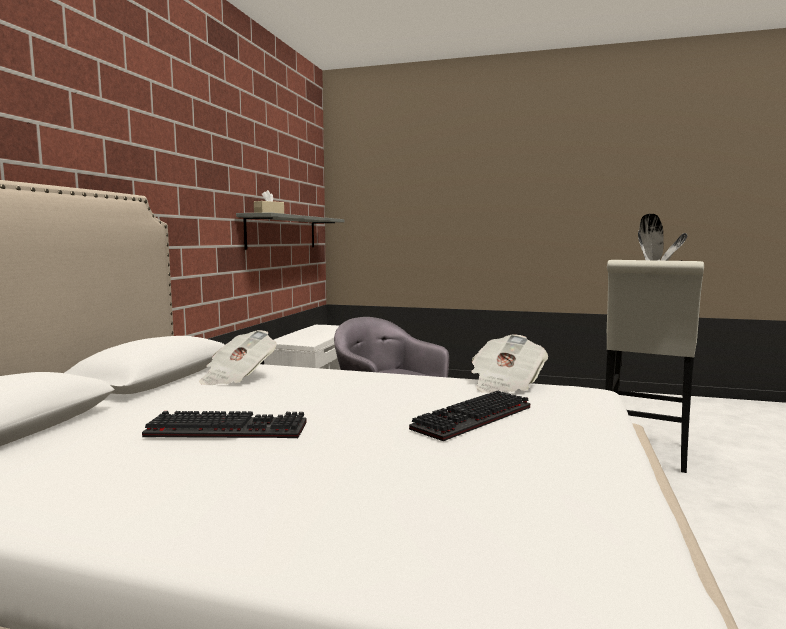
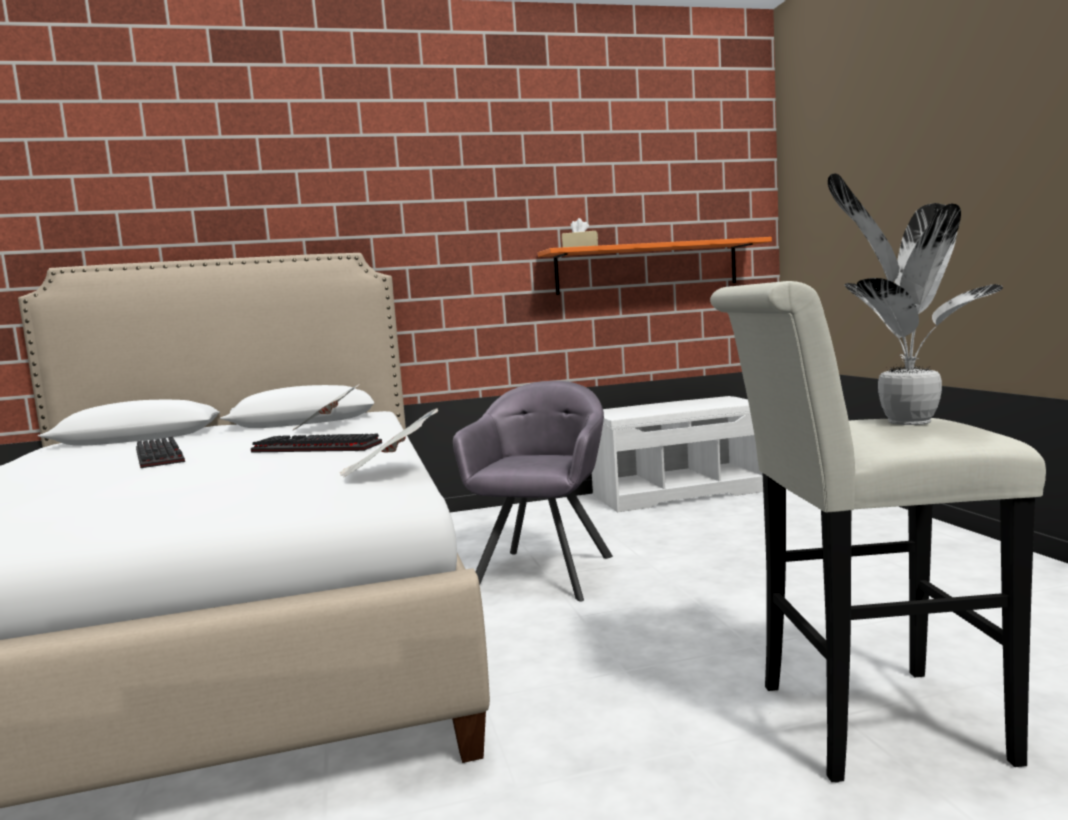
camera: 60 degrees right, 0 degrees up
(282, 232) = (647, 267): grey shelf -> orange shelf
(474, 419) = (223, 487): keyboard -> keyboard (313, 448)

